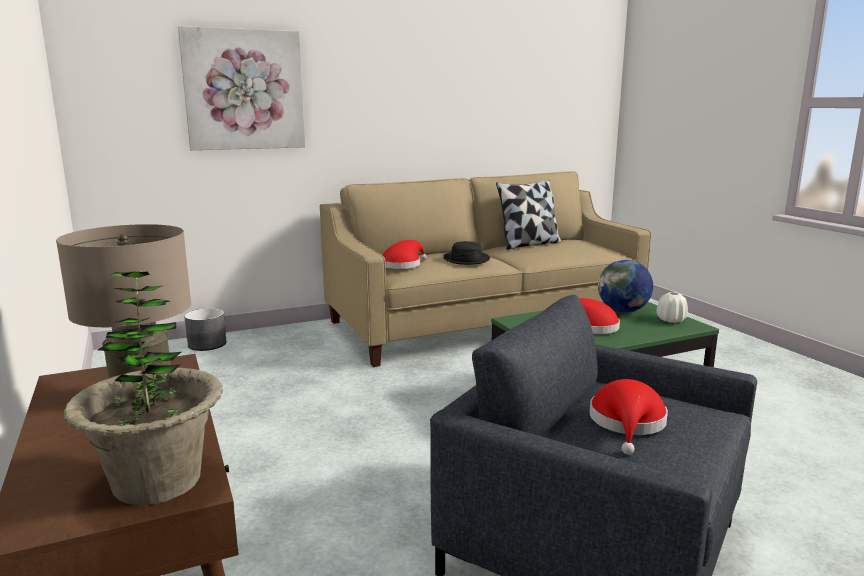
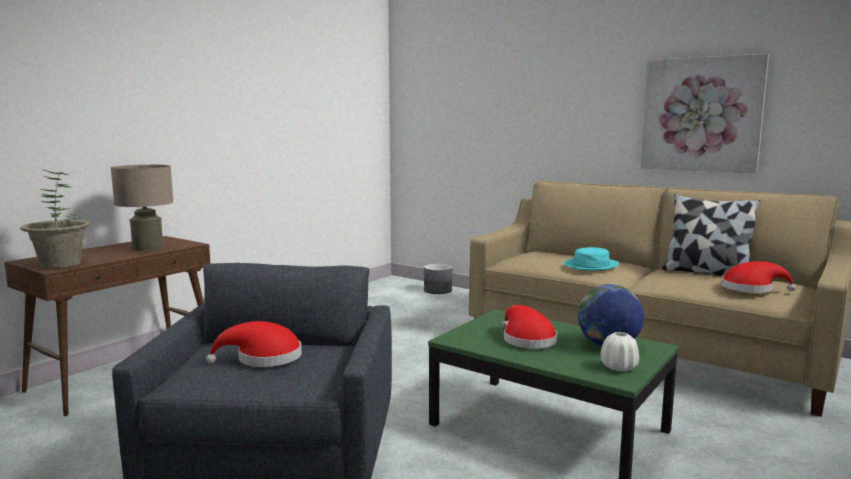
camera: 60 degrees right, 5 degrees down
(244, 90) = (493, 99): picture -> picture (701, 114)
(402, 265) = (530, 256): red hat -> red hat (751, 289)
(466, 259) = (591, 265): black hat -> turquoise hat

